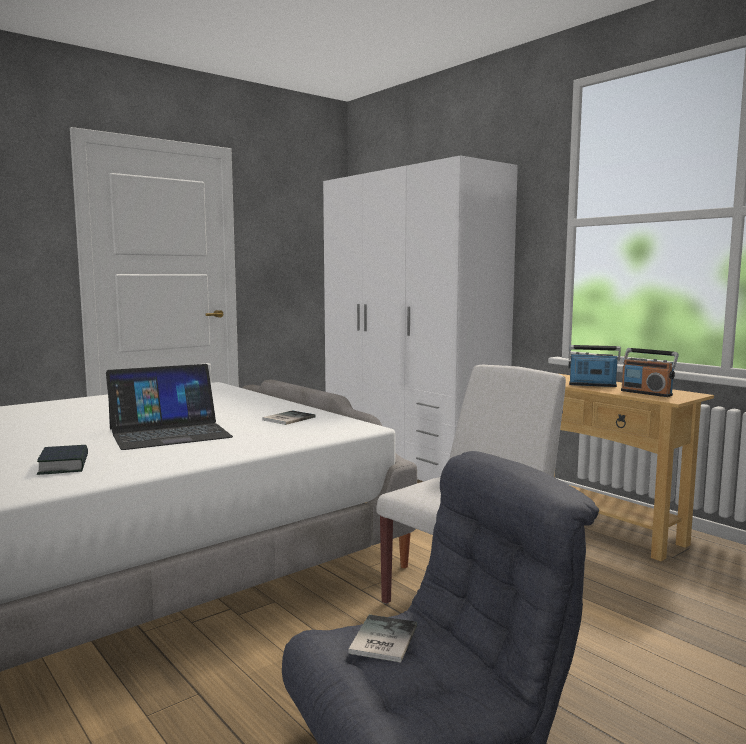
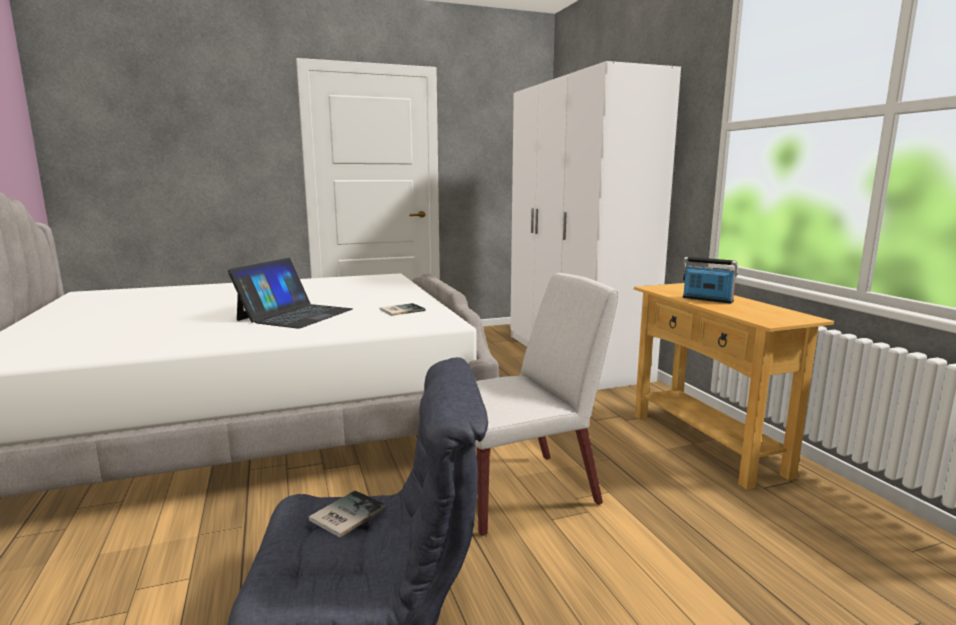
camera: 20 degrees right, 5 degrees up
(64, 466) = (186, 334): book -> none
(169, 433) = (295, 315): laptop -> laptop turned 60 degrees counterclockwise
(646, 393) = (753, 313): radio -> none

